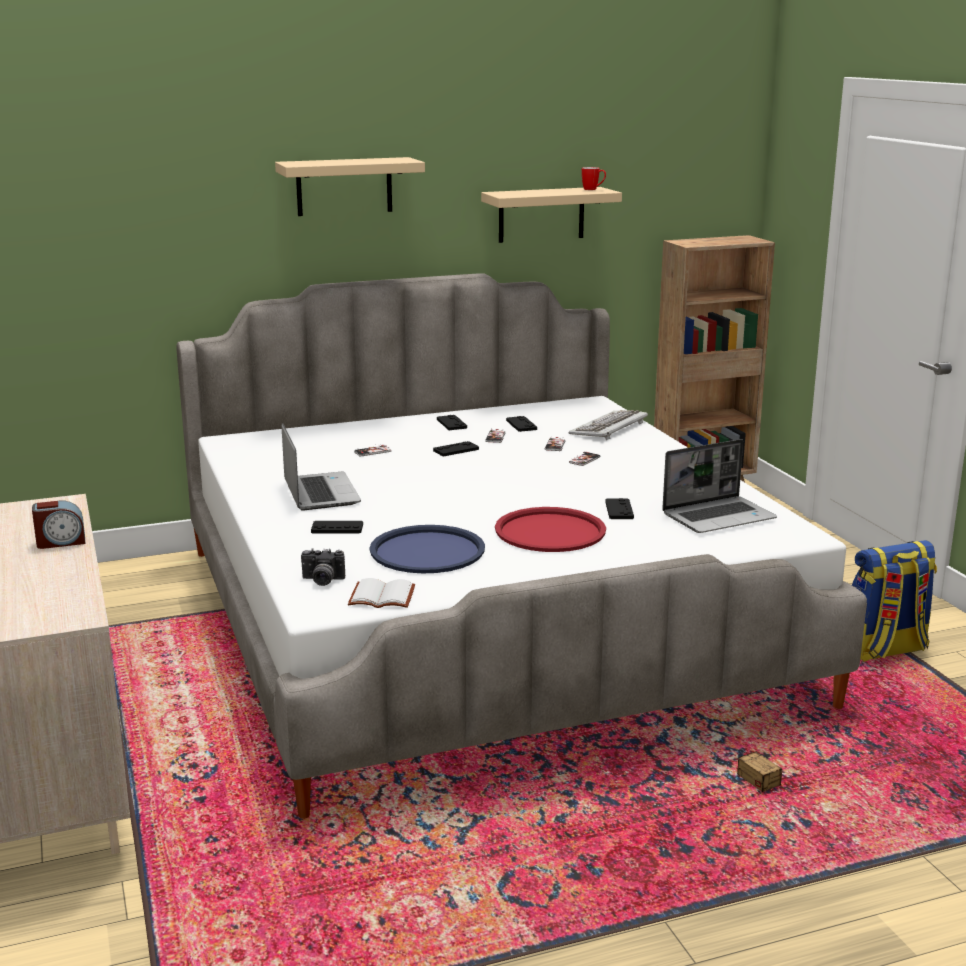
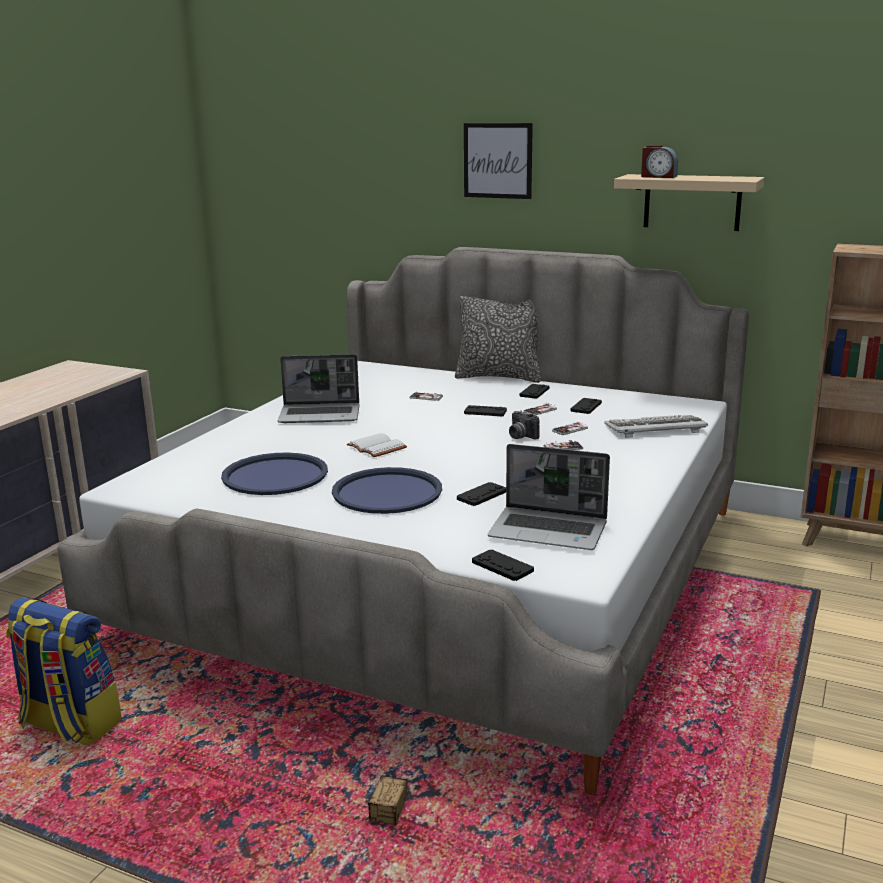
camera: 45 degrees right, 0 degrees up
(61, 542) = (61, 393): alarm clock -> alarm clock (658, 177)
(319, 493) = (321, 415): laptop -> laptop turned 60 degrees clockwise
(322, 581) = (171, 471): camera -> camera (520, 436)
(337, 528) = (268, 441): black game controller -> black game controller (502, 566)
(344, 186) = (497, 160): beige shelf -> picture
(383, 596) = (173, 494): white book -> white book (378, 447)
(388, 418) = (499, 377): none -> pillow
(550, 531) = (387, 492): red tray -> blue tray
(593, 189) = (739, 178): mug -> none
(884, 650) = (758, 767): backpack -> backpack (69, 725)

